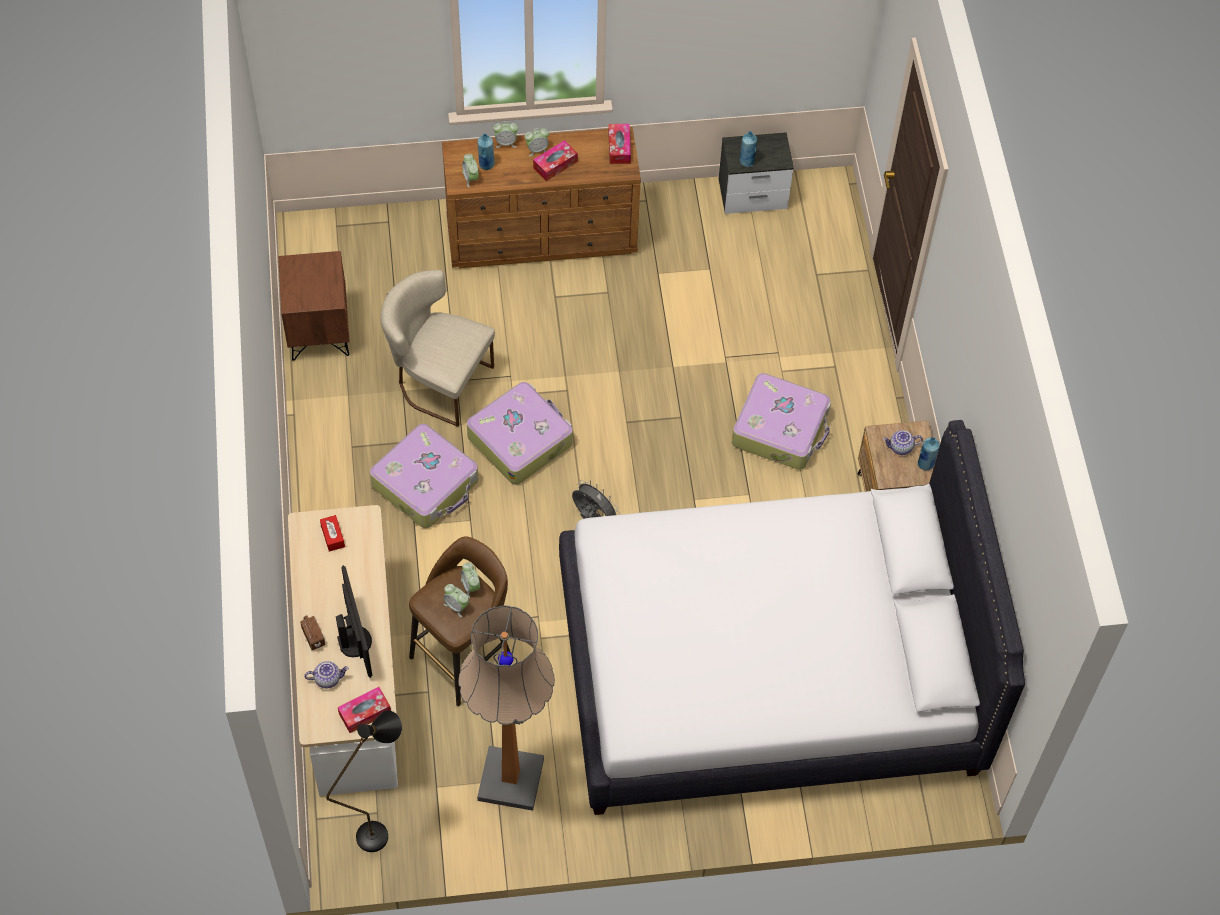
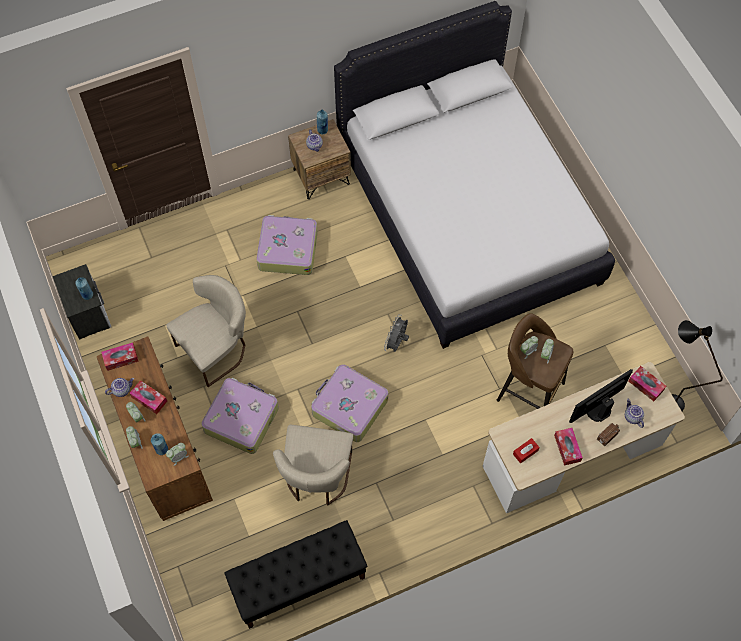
camera: 105 degrees left, 5 degrees up
(318, 331) = (298, 582): brown nightstand -> black bench
(318, 585) = (567, 448): none -> tissue box
(426, 483) = (406, 457): suitcase -> suitcase (241, 418)
(510, 780) = (600, 337): floor lamp -> none
(578, 141) = (121, 389): none -> teapot
(656, 317) = (217, 348): none -> beige chair

